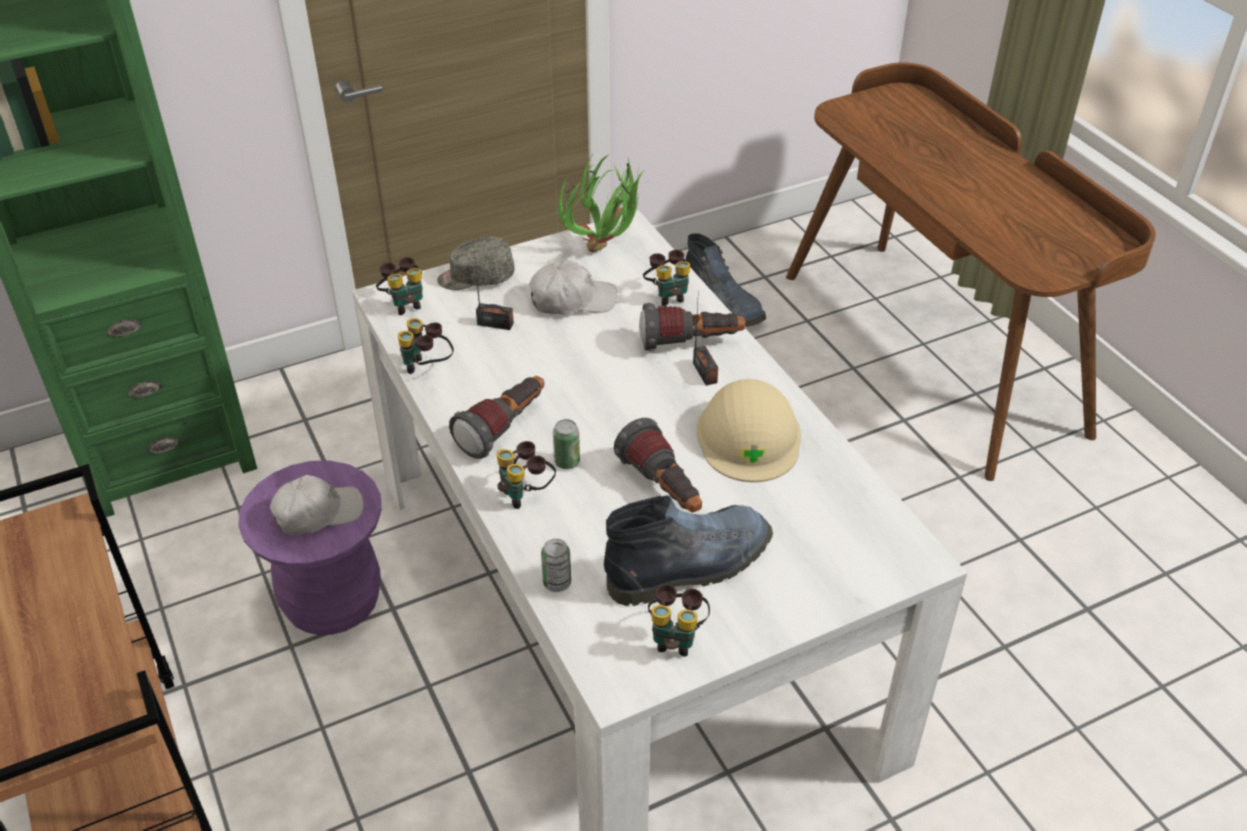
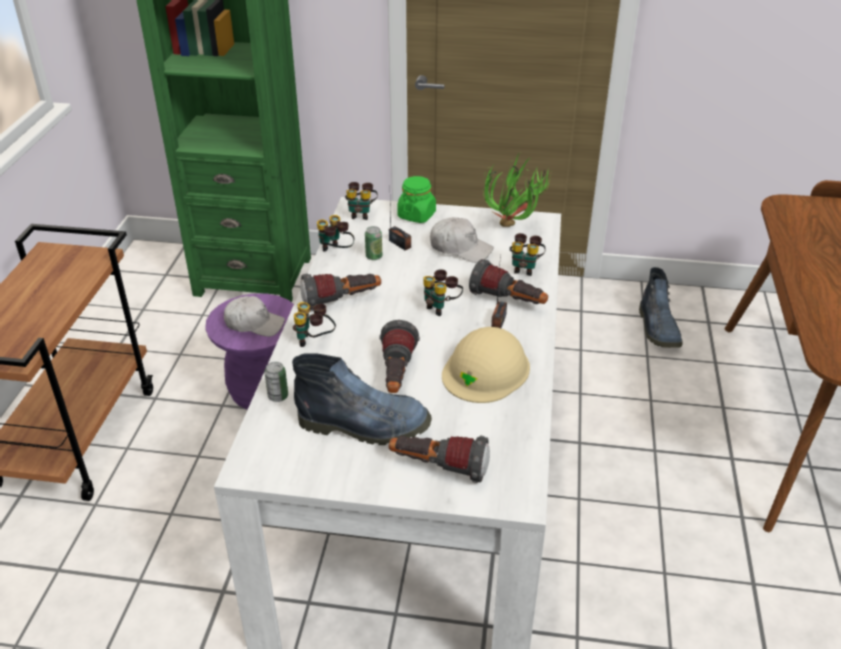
camera: 35 degrees right, 5 degrees down
(476, 278) = (416, 215): grey cap -> green jar
(567, 462) = (357, 334): can -> can (374, 256)
(676, 638) = (310, 461): binoculars -> binoculars (441, 307)
(813, 571) = (438, 468): none -> flashlight

